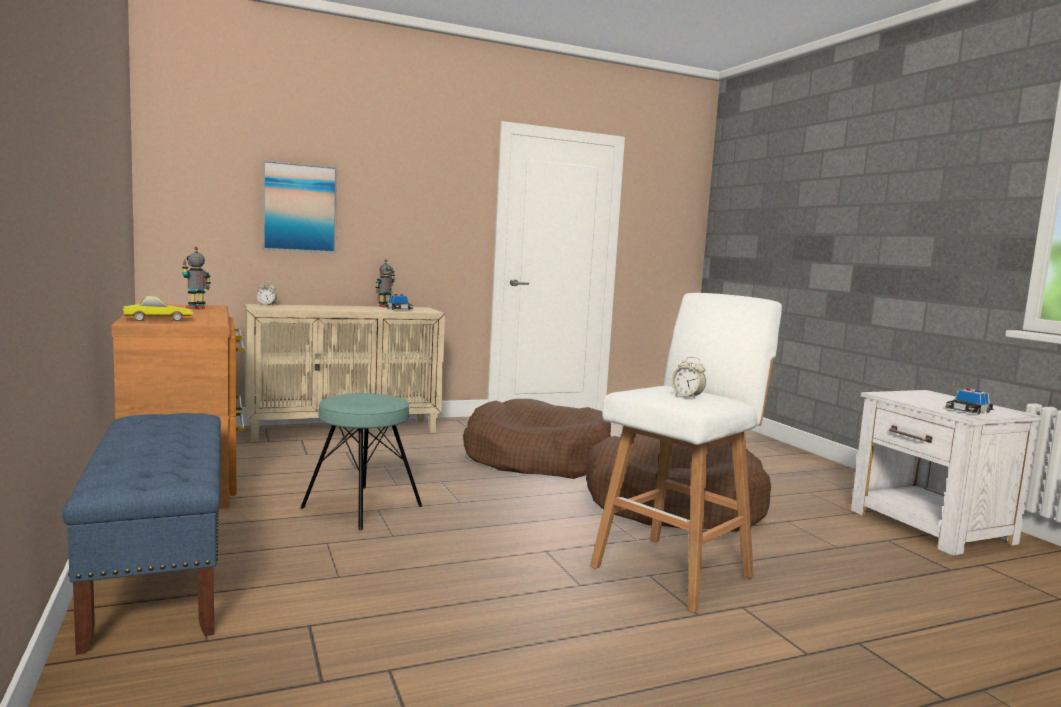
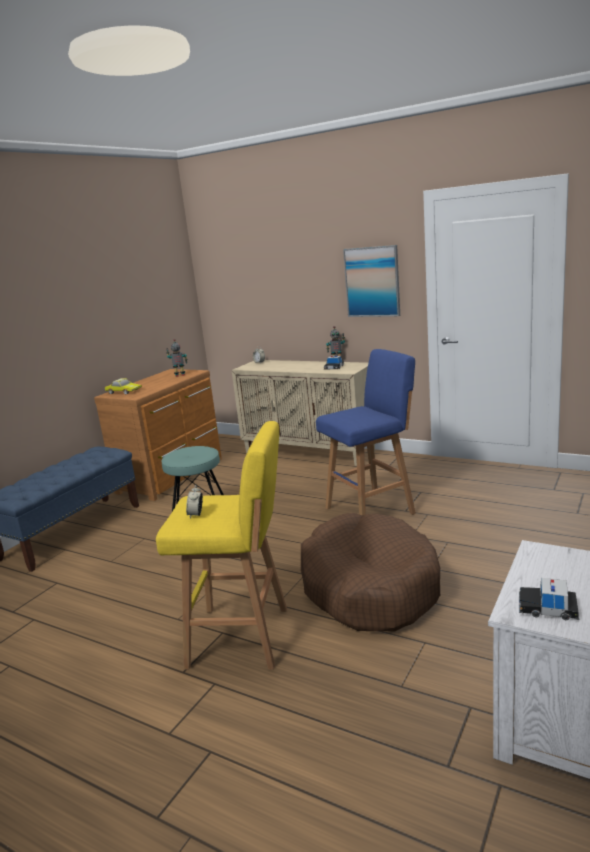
camera: 55 degrees right, 10 degrees up
(299, 208) = (279, 291): picture -> picture (372, 282)
(537, 459) = (372, 510): brown dog bed -> blue stool
(675, 570) = (243, 637): white stool -> yellow stool

